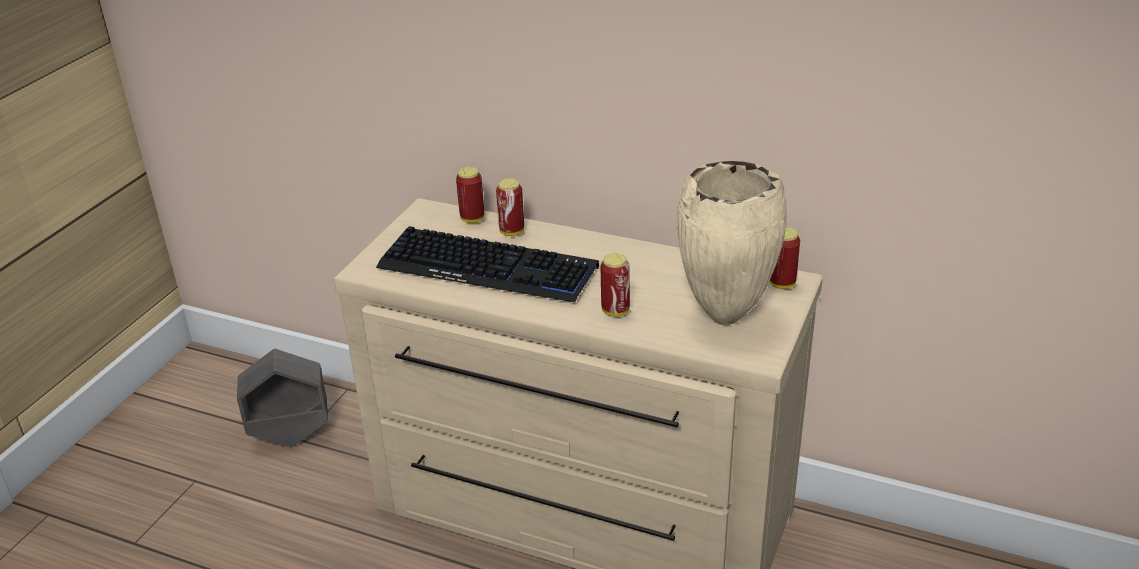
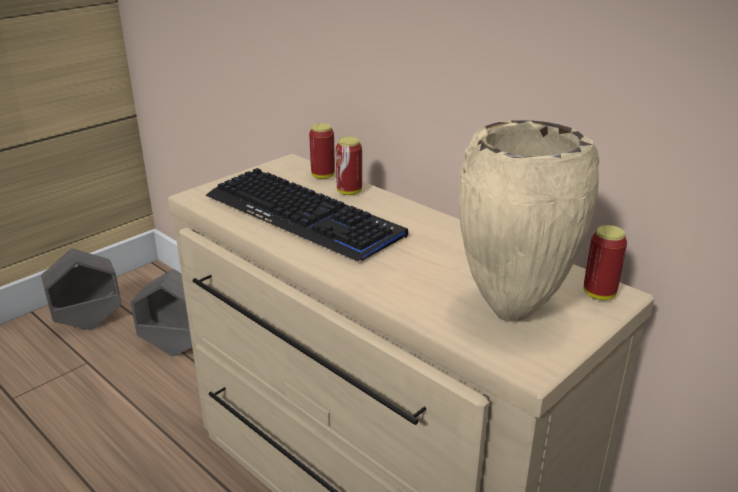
camera: 20 degrees right, 5 degrees down
(162, 437) = (89, 322): none -> grey planter
(615, 311) = (395, 279): can -> none

